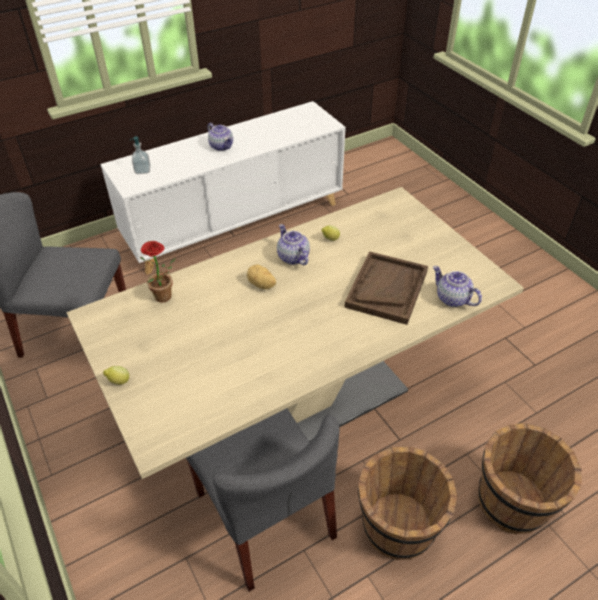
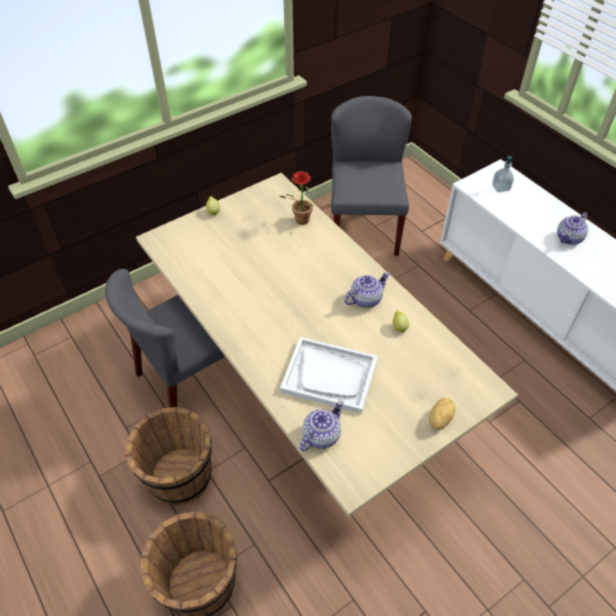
camera: 85 degrees right, 5 degrees up
(261, 285) = (323, 279): potato -> potato (439, 419)
(386, 288) = (329, 376): brown tray -> white tray

